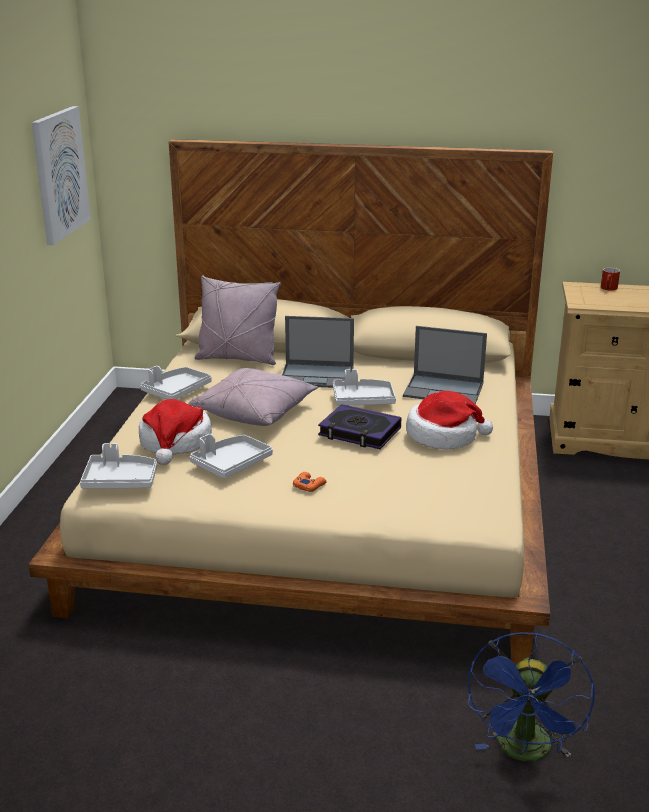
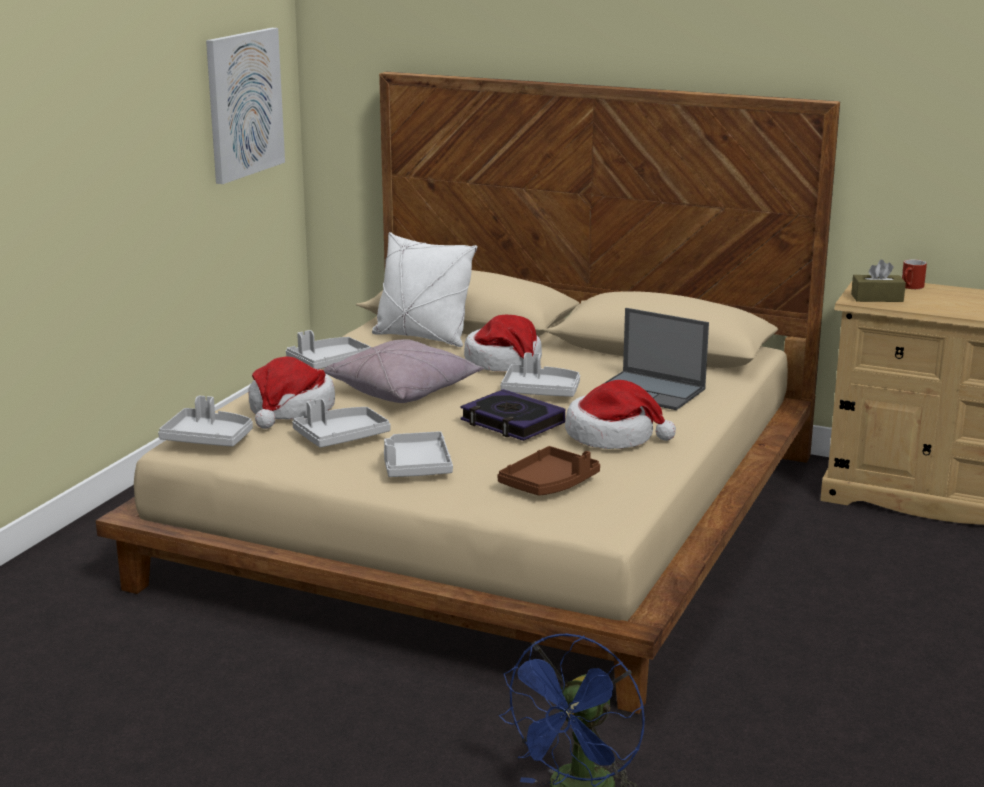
camera: 15 degrees right, 5 degrees down
(237, 358) = (422, 337): purple pillow -> white pillow
(309, 485) = (416, 466): orange game controller -> grey tray
(318, 376) = (505, 363): laptop -> hat
(425, 488) = (549, 484): none -> brown tray
(593, 300) = (877, 298): none -> brown tissue box

